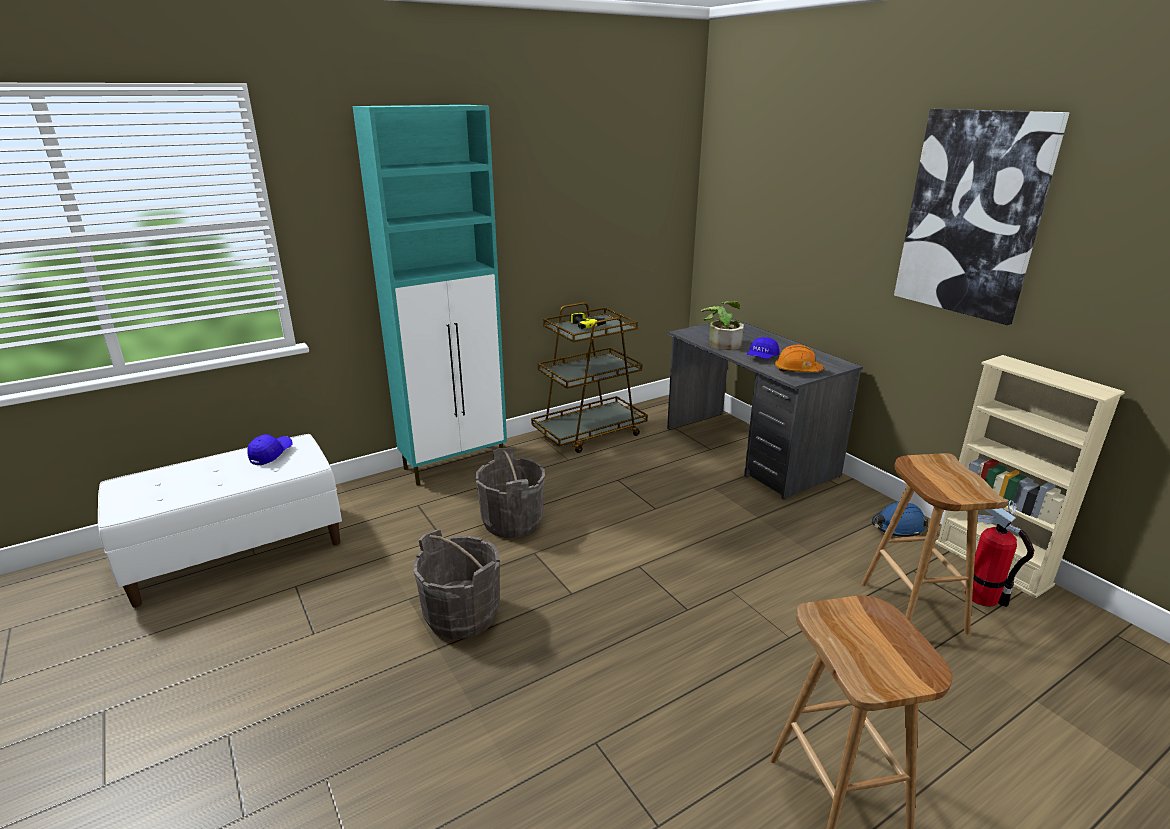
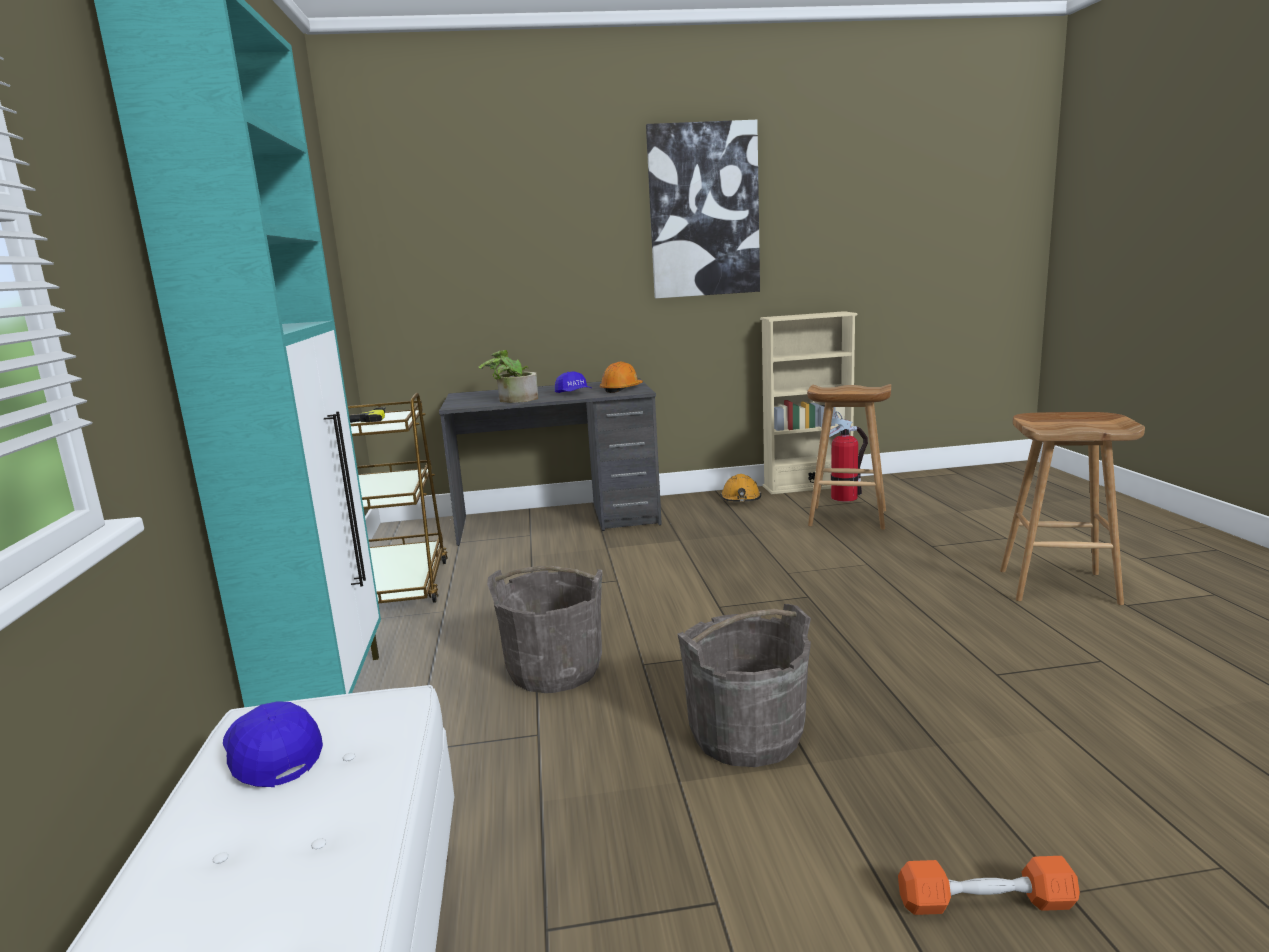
camera: 65 degrees left, 10 degrees down
(316, 739) = (986, 903): none -> orange dumbbell
(897, 527) = (741, 499): blue hard hat -> orange hard hat

